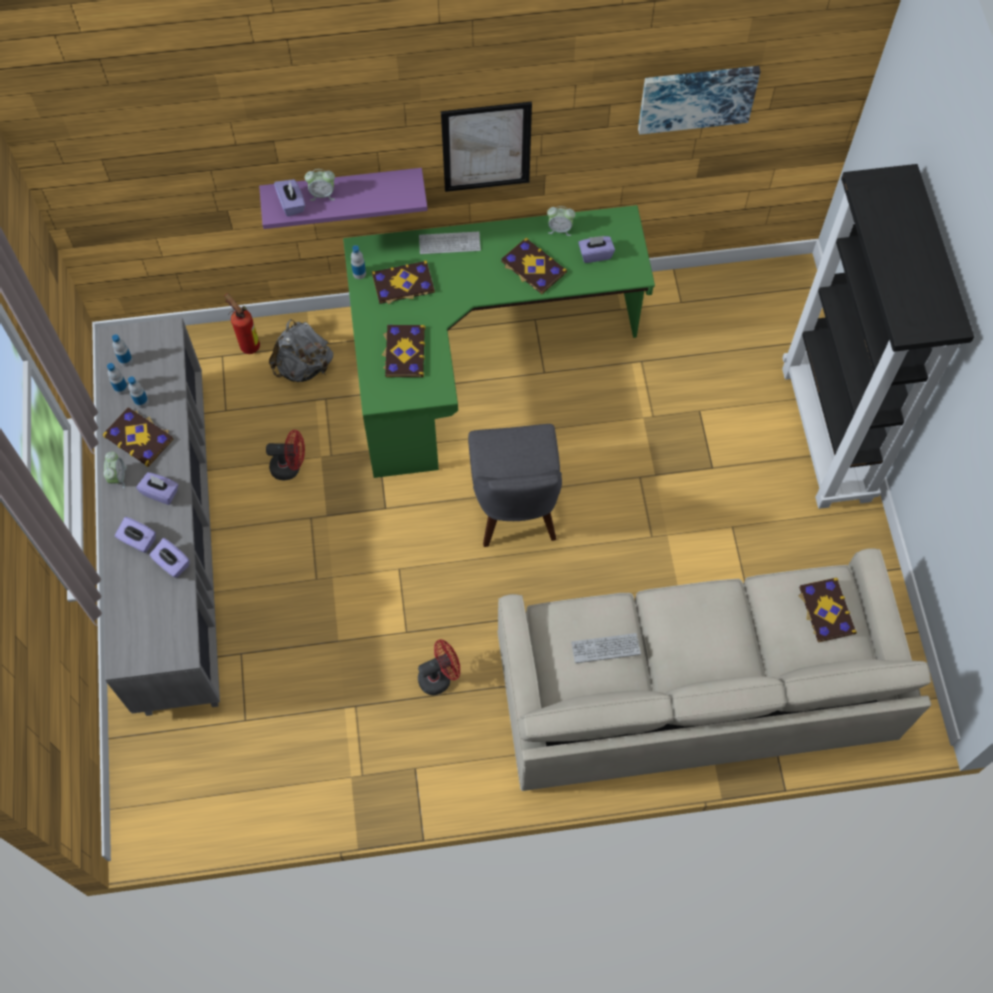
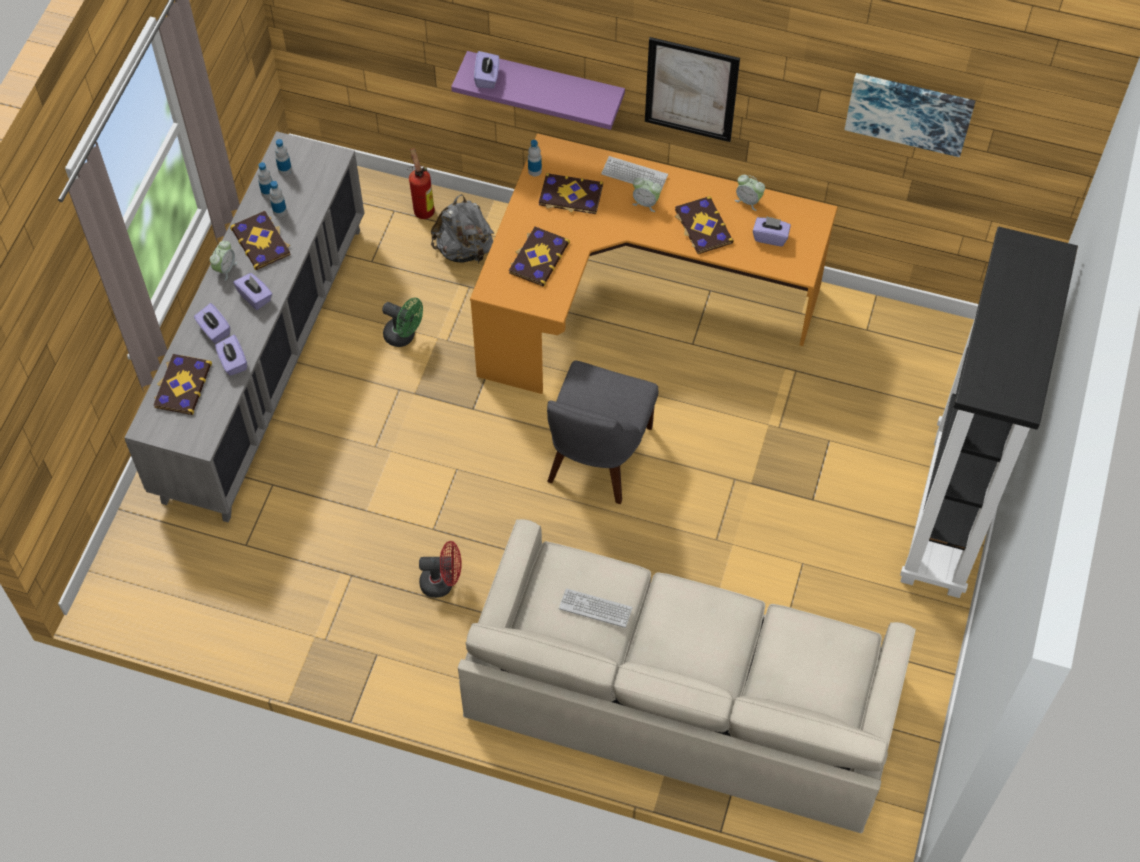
camera: 25 degrees right, 5 degrees down
(290, 467) = (404, 336): red fan -> green fan
(322, 194) = (520, 79): alarm clock -> alarm clock (645, 203)
(478, 358) = (635, 305): green desk -> orange desk
(825, 610) = (831, 665): book -> book (182, 385)

